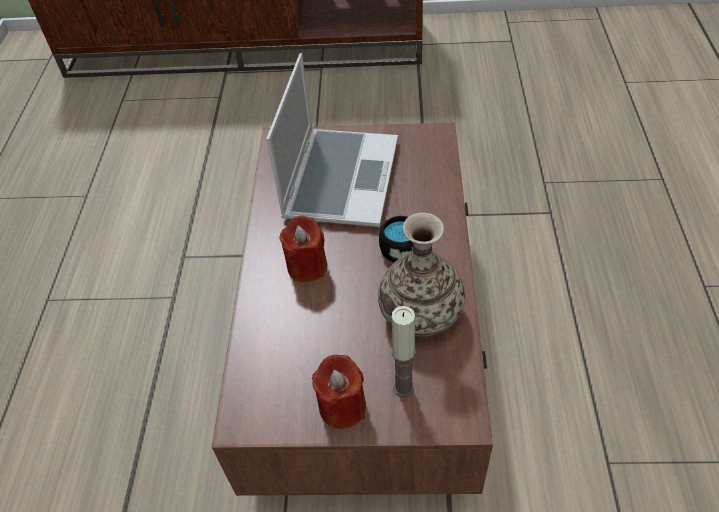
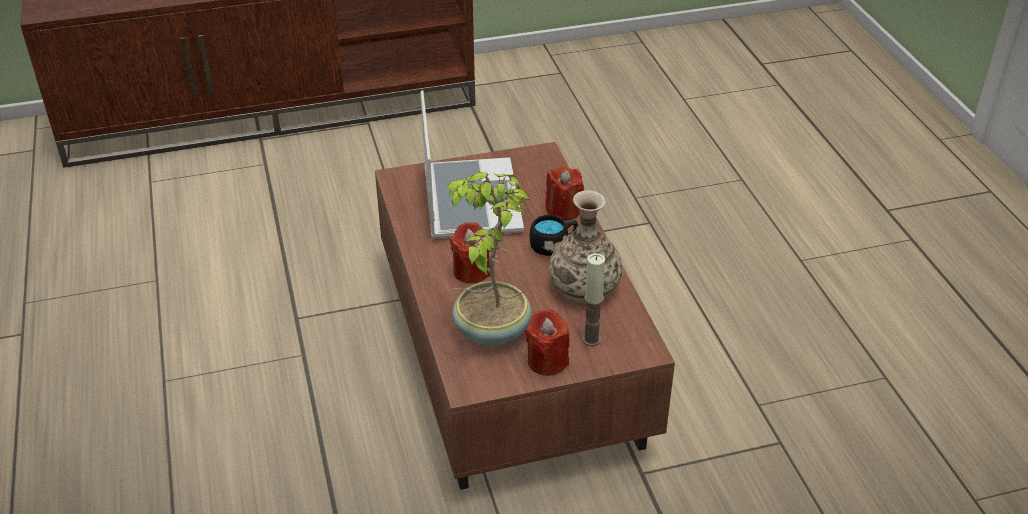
camera: 20 degrees left, 10 degrees down
(295, 349) = (490, 331): none -> potted plant
(433, 206) = (563, 210): none -> red candle

